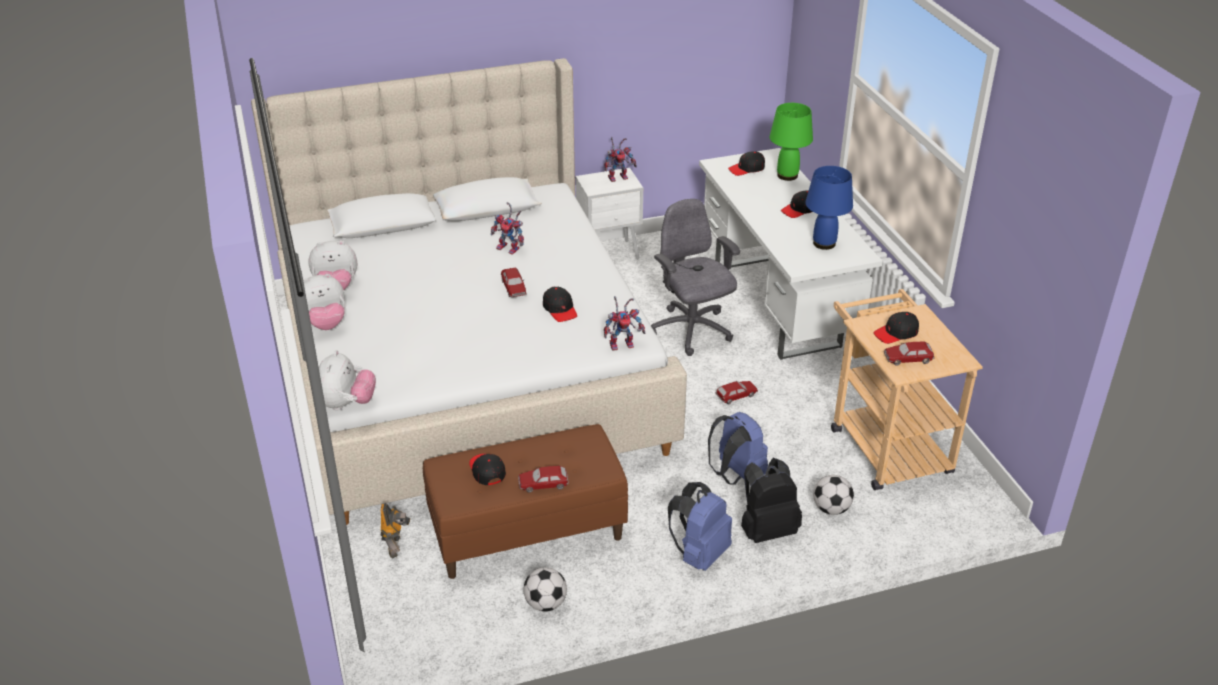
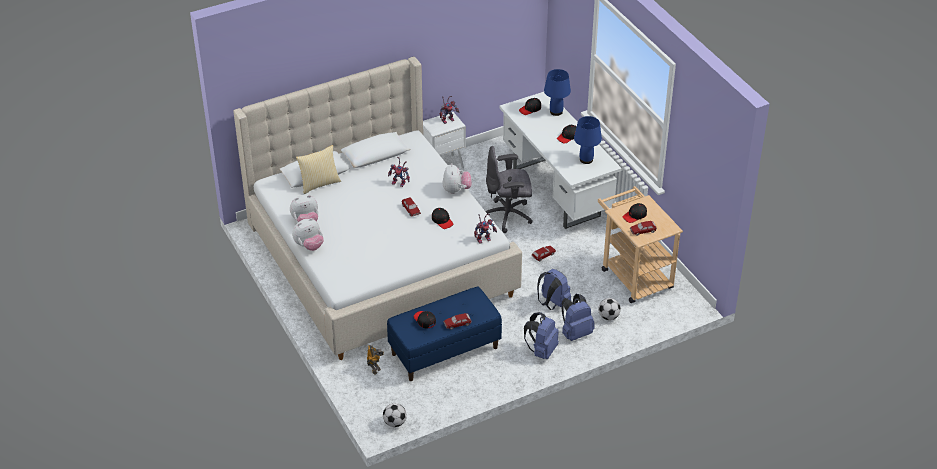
camera: 10 degrees left, 5 degrees up
(347, 404) = (342, 293): plush toy -> plush toy (456, 190)
(382, 237) = (319, 183): none -> pillow
(528, 531) = (445, 350): brown bench -> blue bench
(545, 604) = (466, 387): football -> football (395, 423)
(692, 331) = (508, 216): grey office chair -> grey office chair turned 60 degrees counterclockwise
(766, 529) = (575, 333): black backpack -> blue backpack
(787, 175) = (556, 112): green table lamp -> blue table lamp

